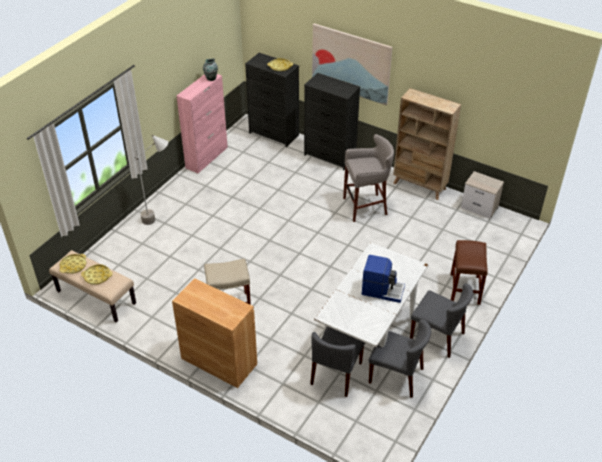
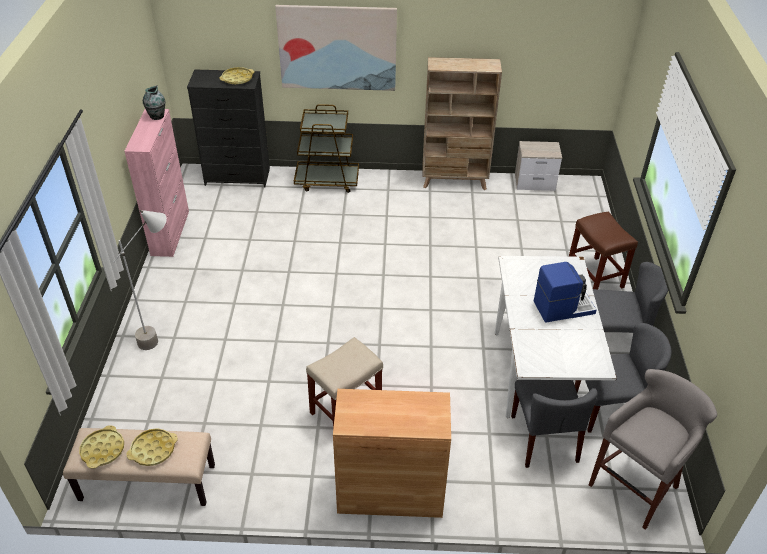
camera: 30 degrees left, 0 degrees up
(330, 156) = (327, 181): black dresser -> brown cart
(366, 207) = (415, 224): grey stool -> grey stool (636, 486)

